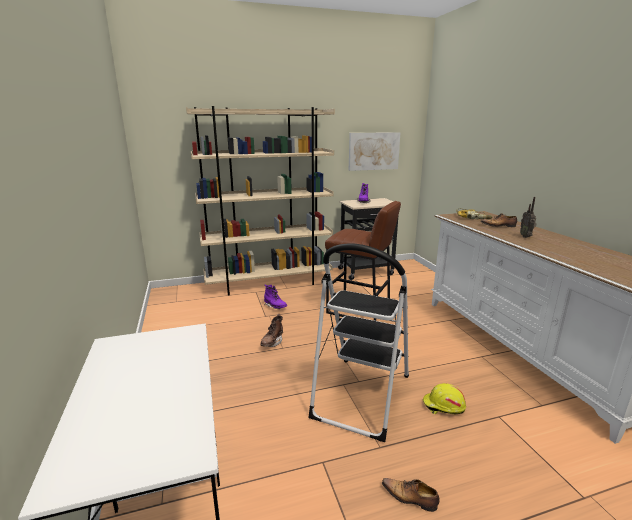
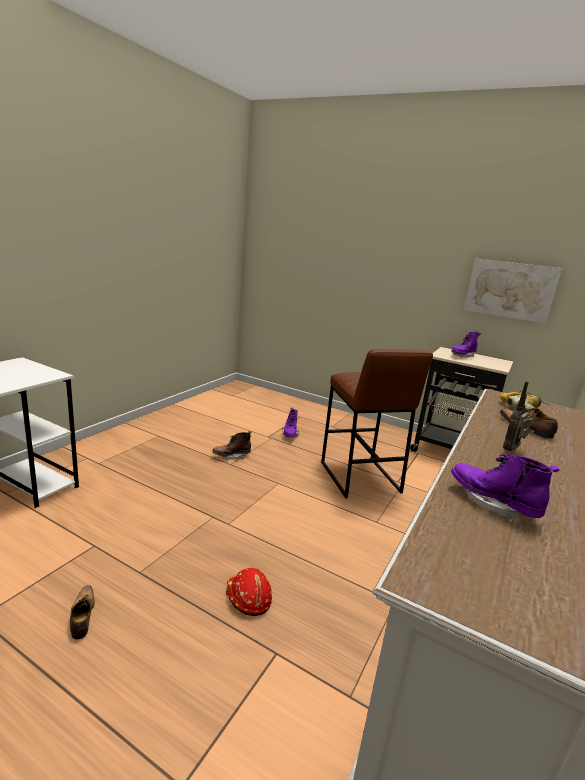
camera: 45 degrees right, 0 degrees up
(269, 283) = (326, 415): beige bookcase -> none
(360, 397) = (203, 533): step ladder -> none
(443, 406) = (247, 597): yellow hard hat -> red hard hat
(585, 258) = (492, 503): none -> purple boot

